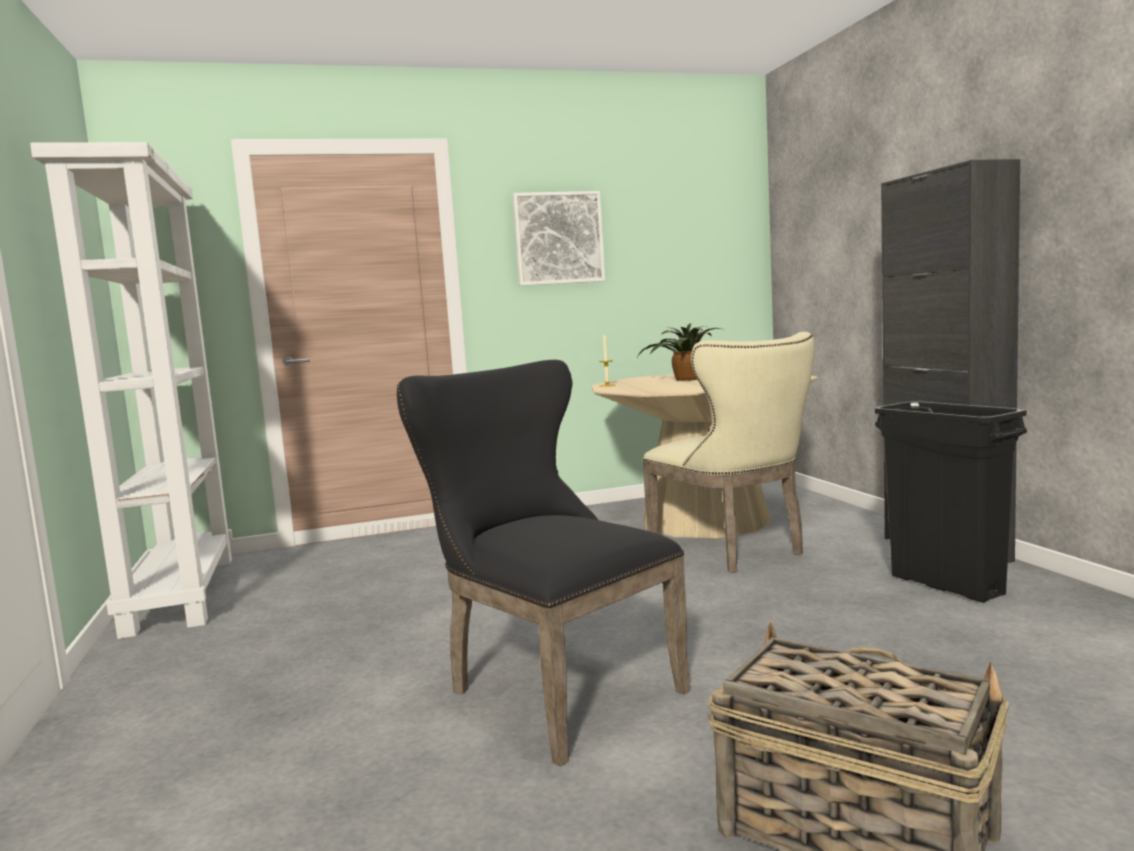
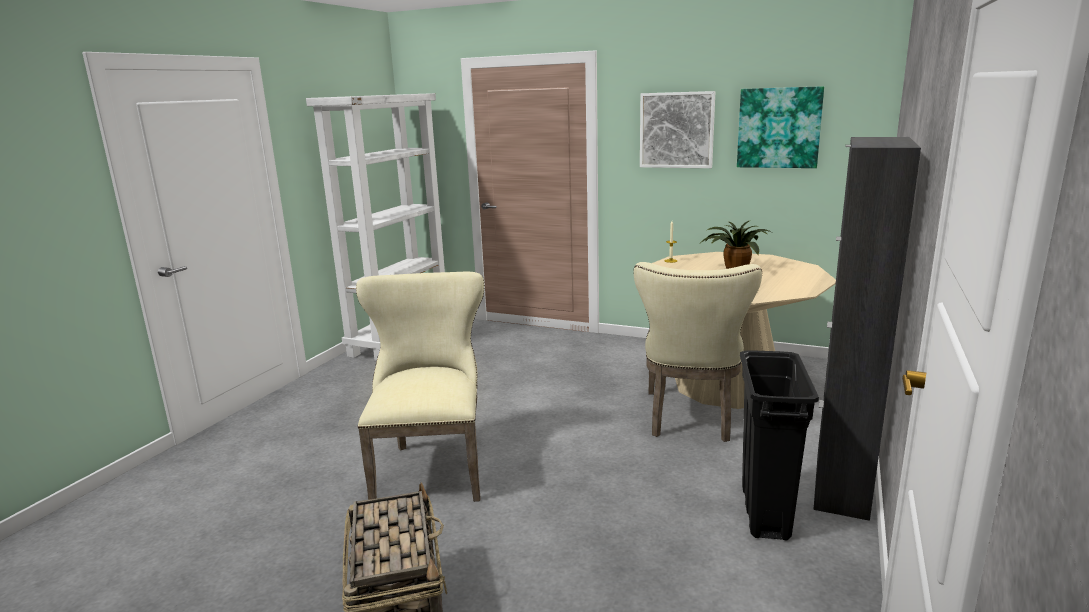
camera: 40 degrees right, 10 degrees up
(551, 690) = (431, 467): black chair -> beige chair
(667, 232) = (779, 128): none -> picture

